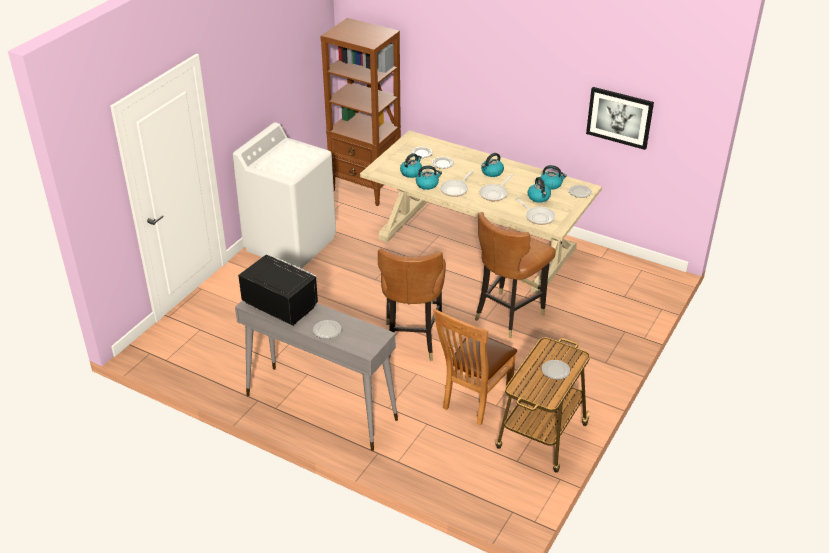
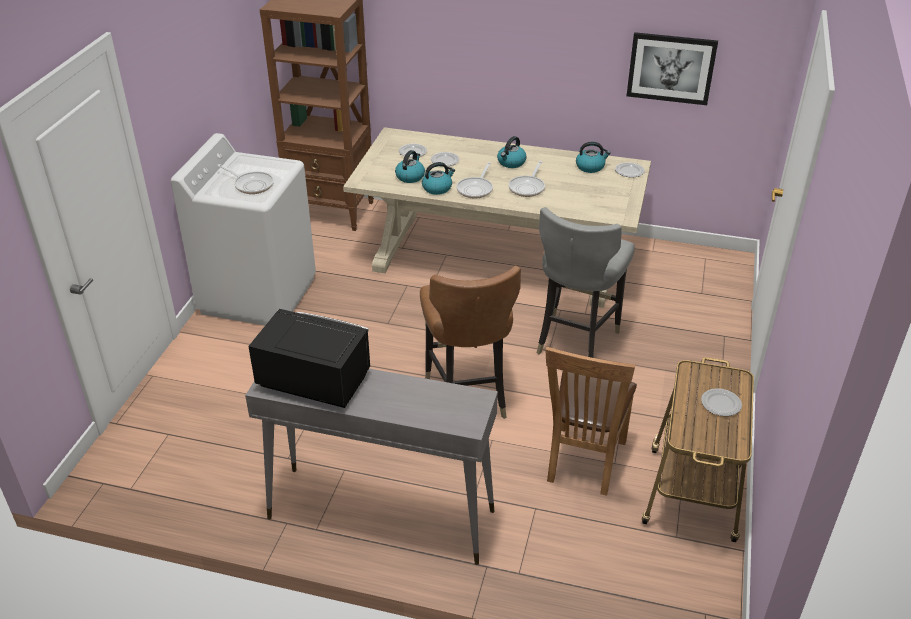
camera: 15 degrees left, 0 degrees up
(326, 331) = (398, 406): plate -> none
(508, 315) = (575, 340): brown chair -> grey chair
(538, 217) = (595, 207): frying pan -> frying pan (251, 185)
(539, 197) = (584, 184): kettle -> none

